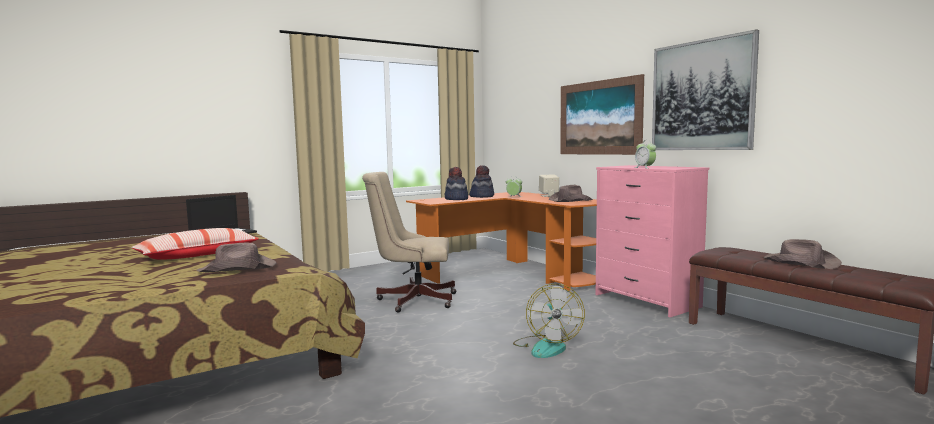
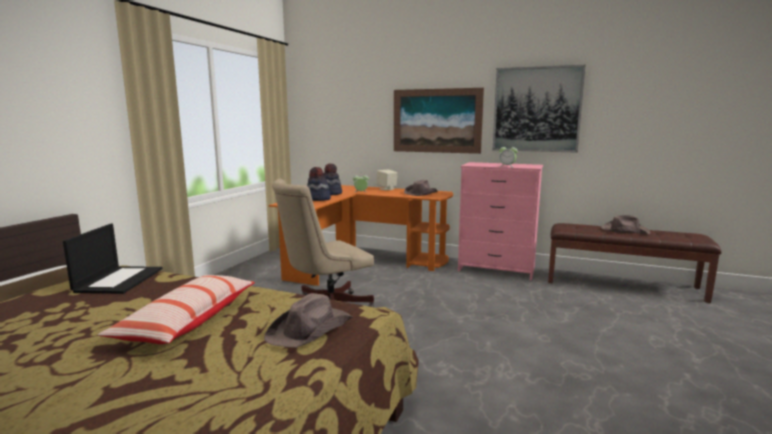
camera: 35 degrees left, 5 degrees up
(546, 346) = (504, 326): fan -> none

